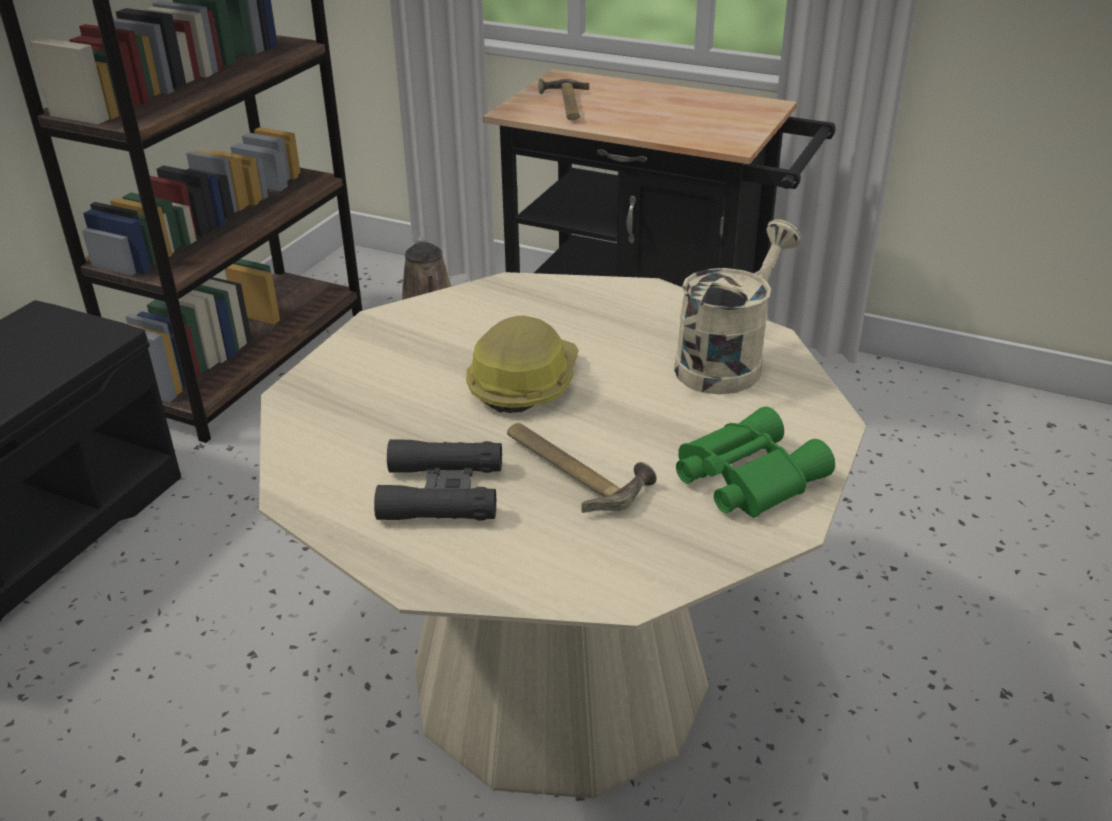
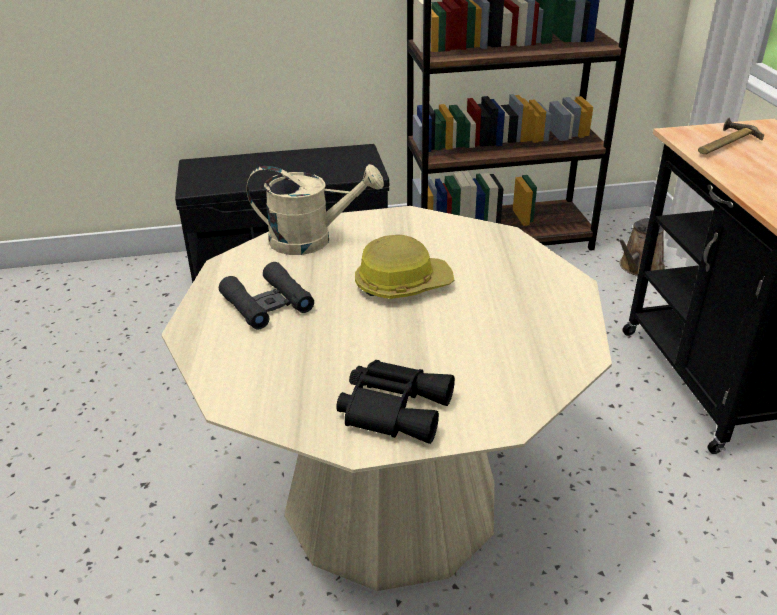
camera: 55 degrees right, 0 degrees up
(574, 470) = (332, 338): hammer -> none
(727, 361) = (526, 349): beige watering can -> beige watering can (312, 240)
(744, 476) = (394, 407): green binoculars -> black binoculars

